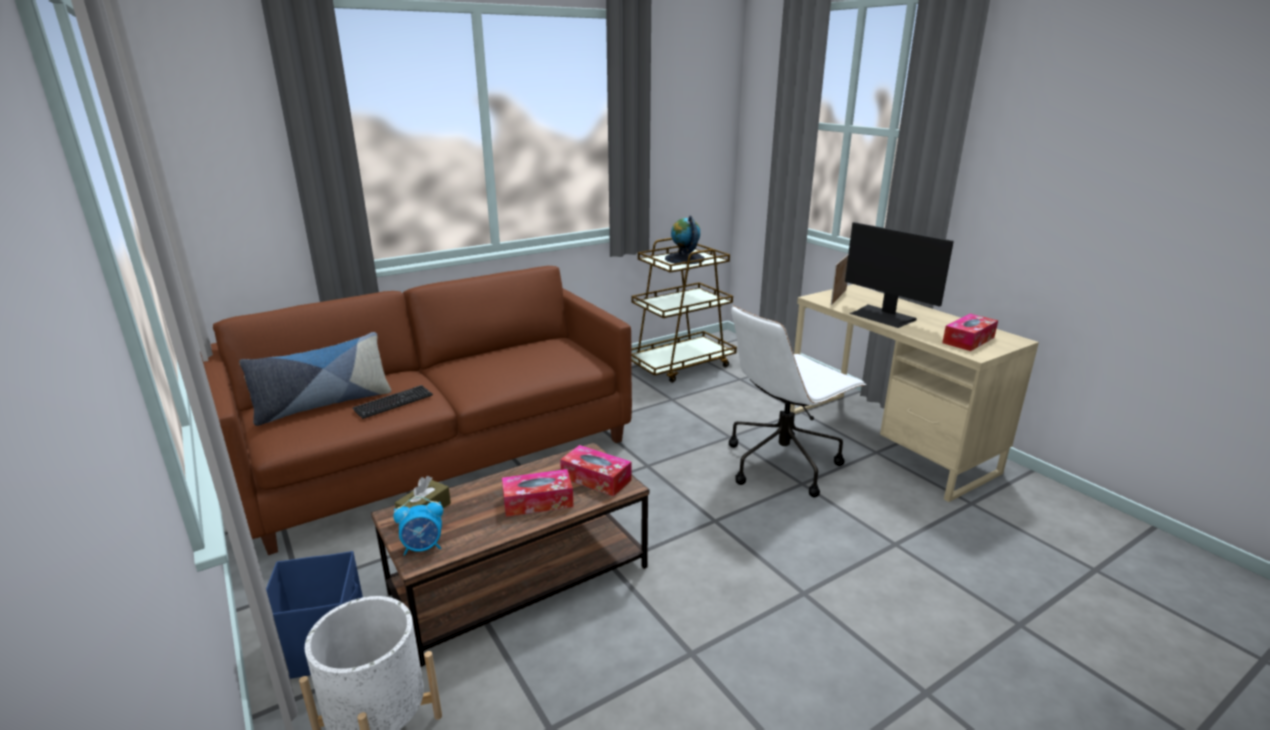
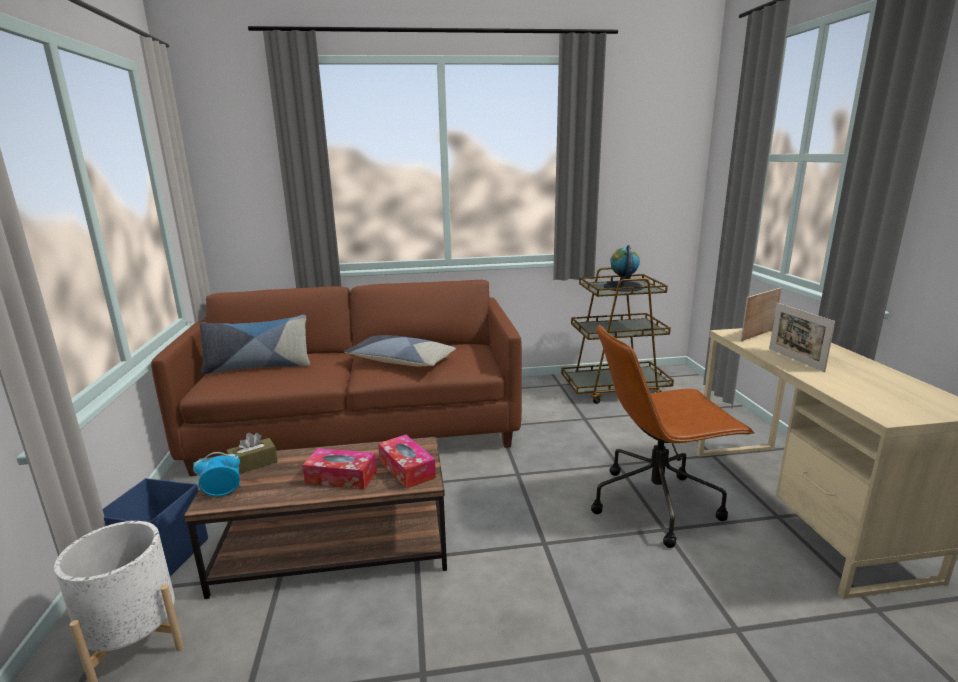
camera: 25 degrees right, 5 degrees down
(393, 403) = (302, 374): keyboard -> none
(423, 547) = (223, 493): alarm clock -> alarm clock turned 150 degrees clockwise
(496, 370) = (401, 361): none -> pillow
(783, 463) = (656, 503): white office chair -> brown office chair
(883, 316) = (795, 359): monitor -> picture frame
(968, 340) = (891, 399): tissue box -> none

